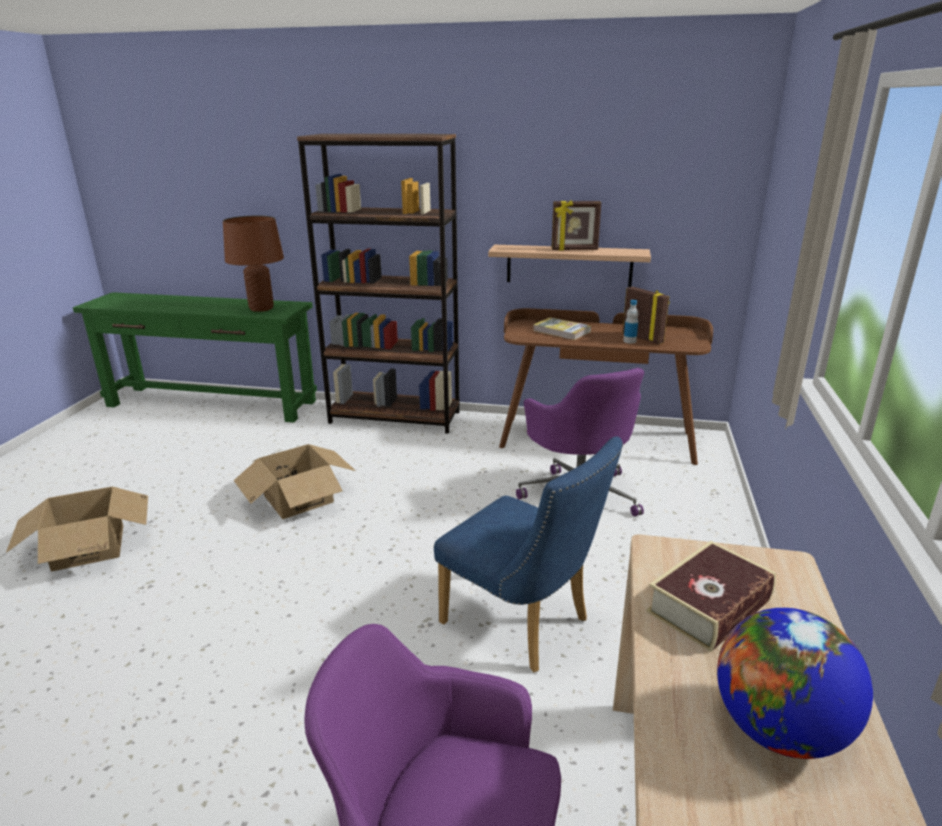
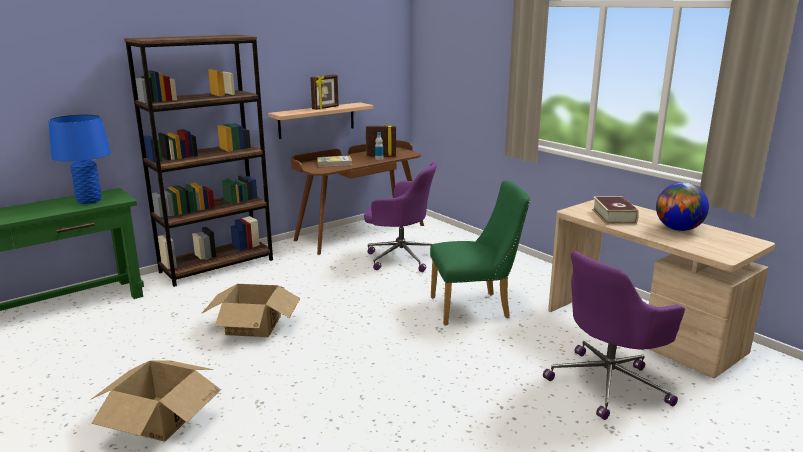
camera: 50 degrees left, 5 degrees down
(261, 308) = (89, 200): brown table lamp -> blue table lamp
(523, 626) = (476, 308): blue chair -> green chair

